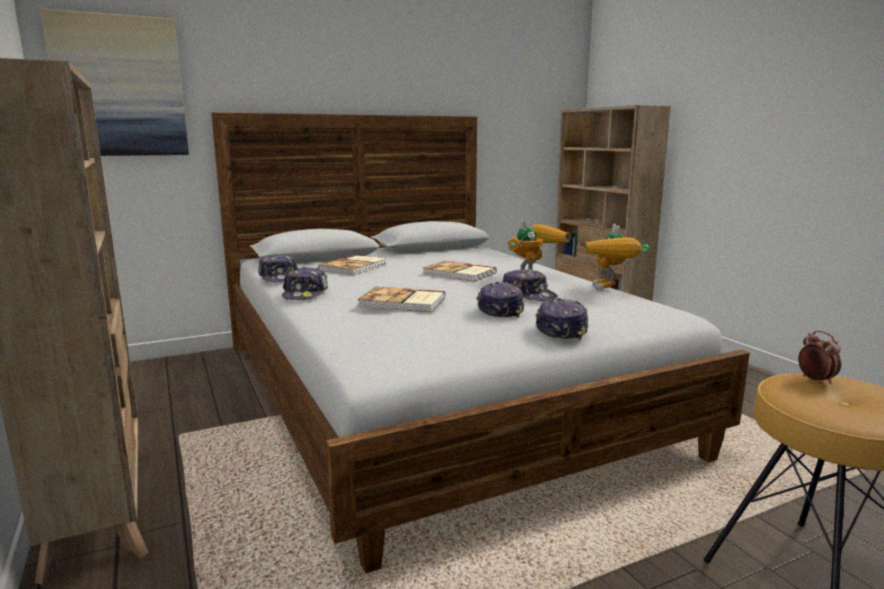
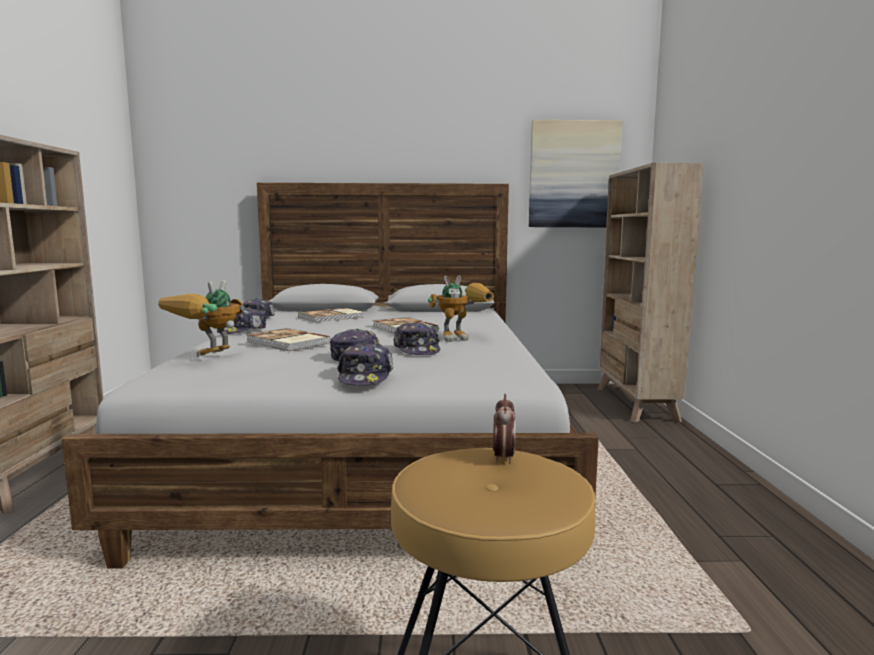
camera: 25 degrees right, 5 degrees down
(120, 87) = (193, 164): picture -> picture (573, 175)
(560, 329) = (366, 377): cap -> cap turned 150 degrees clockwise
(611, 290) = (512, 355): toy robot -> toy robot (208, 358)

